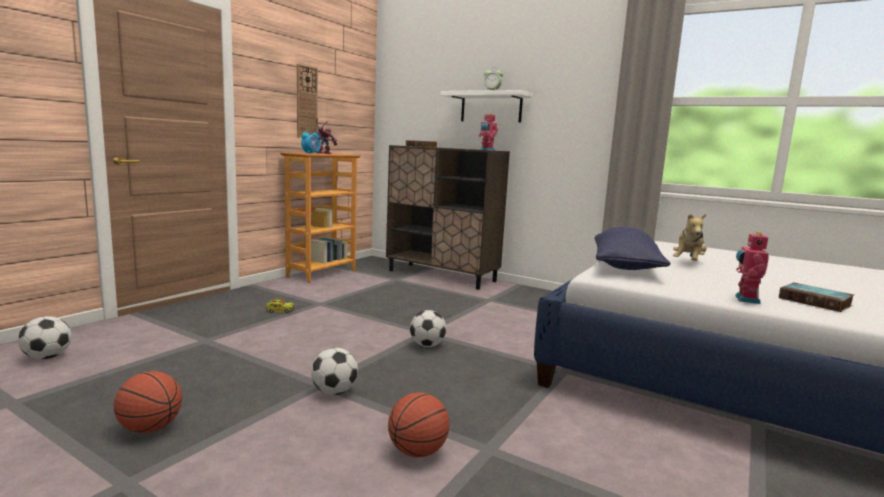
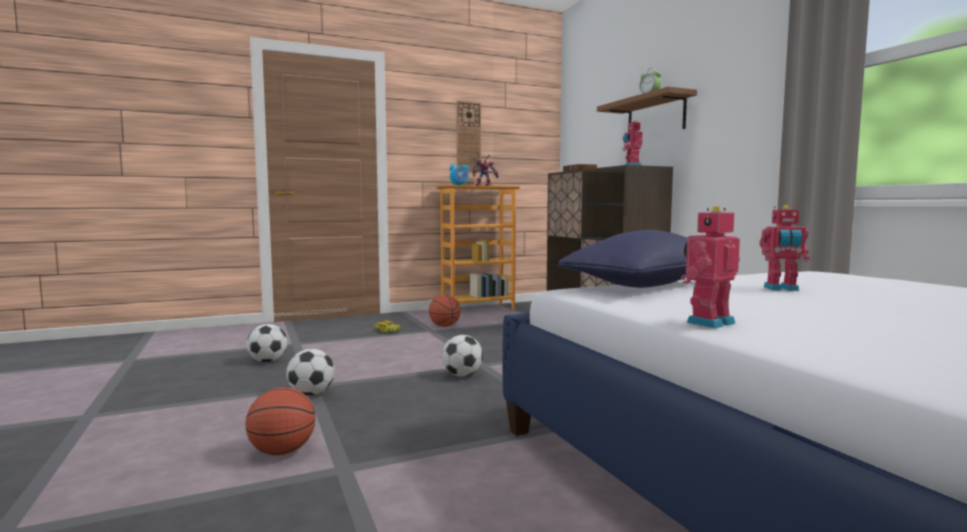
camera: 35 degrees right, 5 degrees down
(48, 357) = (193, 339): football -> football (268, 361)
(150, 428) = (160, 389): basketball -> basketball (444, 326)
(491, 107) = (655, 117): white shelf -> brown shelf
(688, 262) = (781, 289): plush toy -> toy robot
(816, 302) = (857, 338): book -> none

